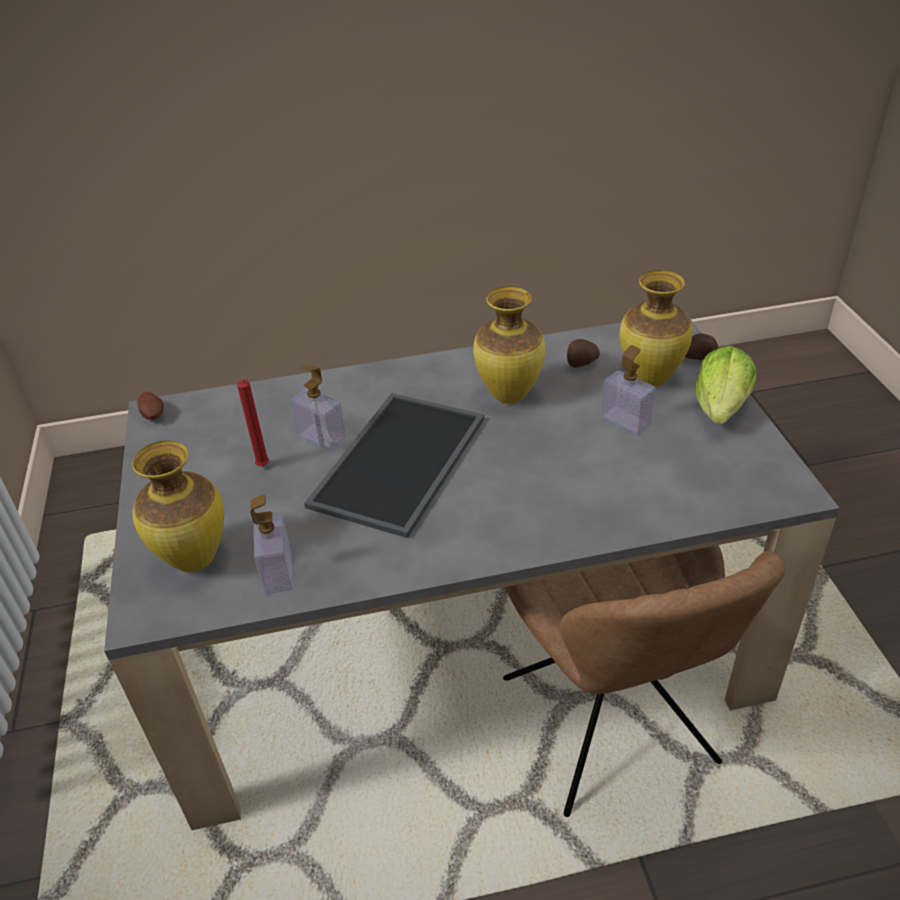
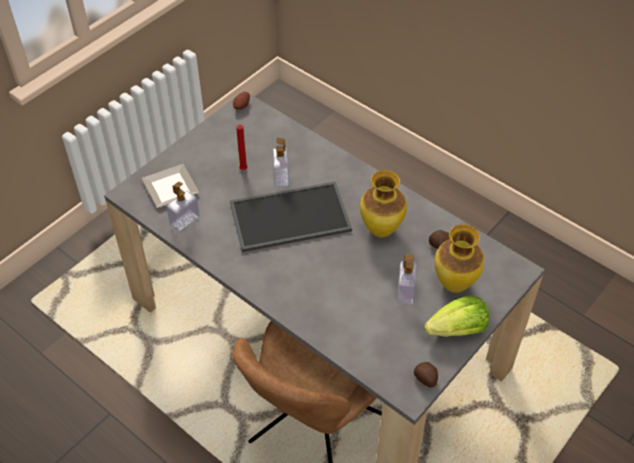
camera: 50 degrees right, 10 degrees up
(193, 561) = (168, 187): vase -> plate
(697, 357) = (498, 297): potato -> potato (426, 379)

